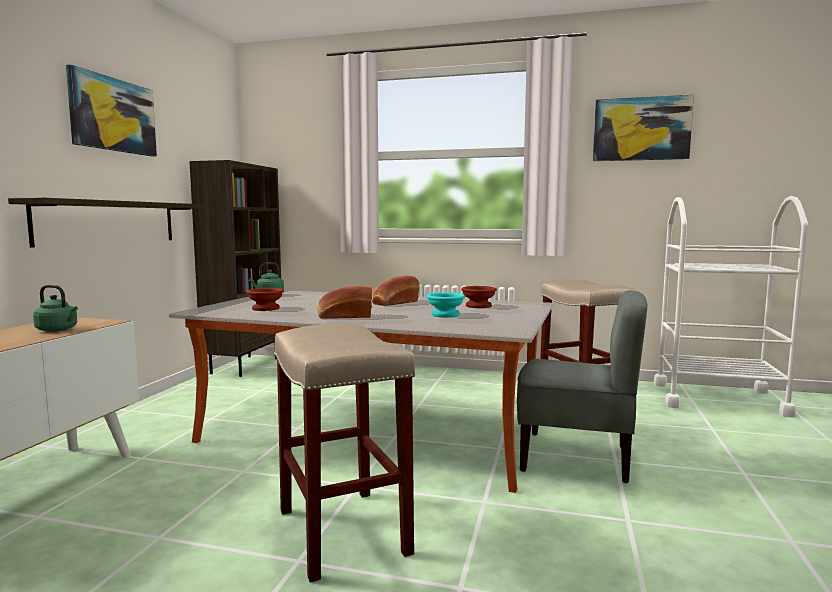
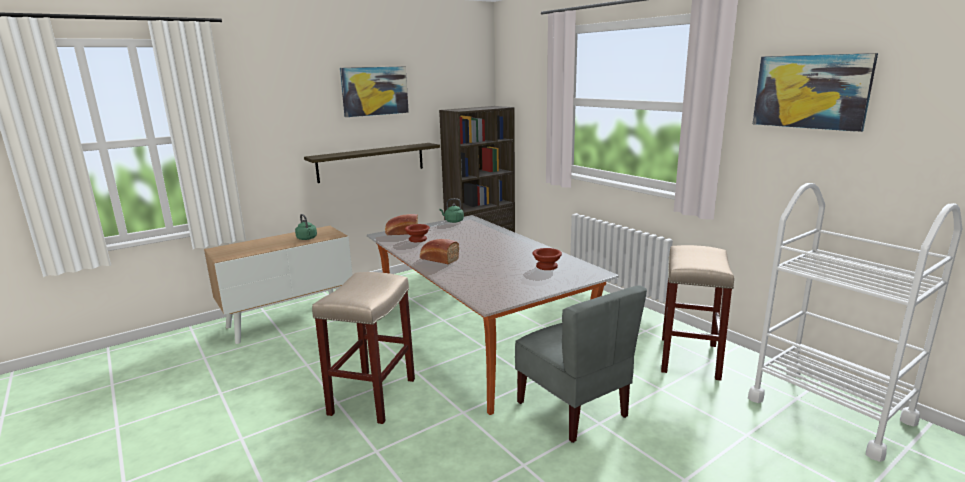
camera: 40 degrees right, 10 degrees up
(394, 303) = (502, 248): bread -> bread (401, 233)
(446, 315) = (498, 273): turquoise bowl -> none

